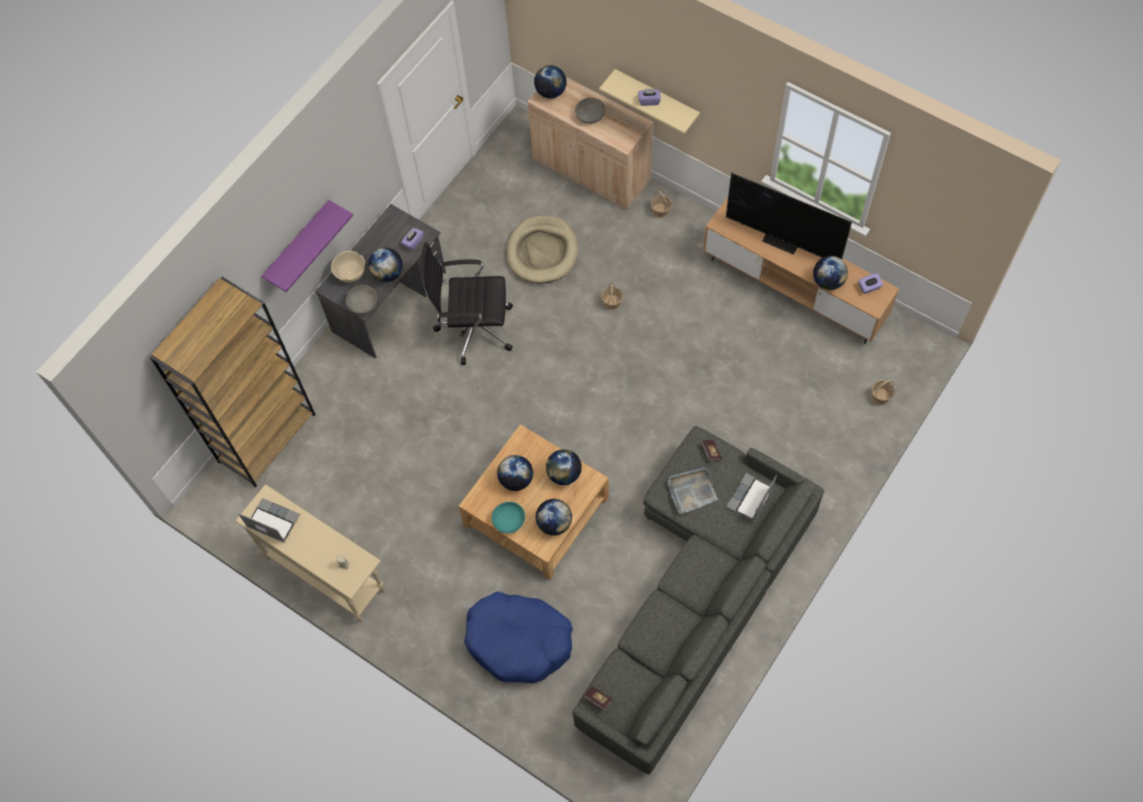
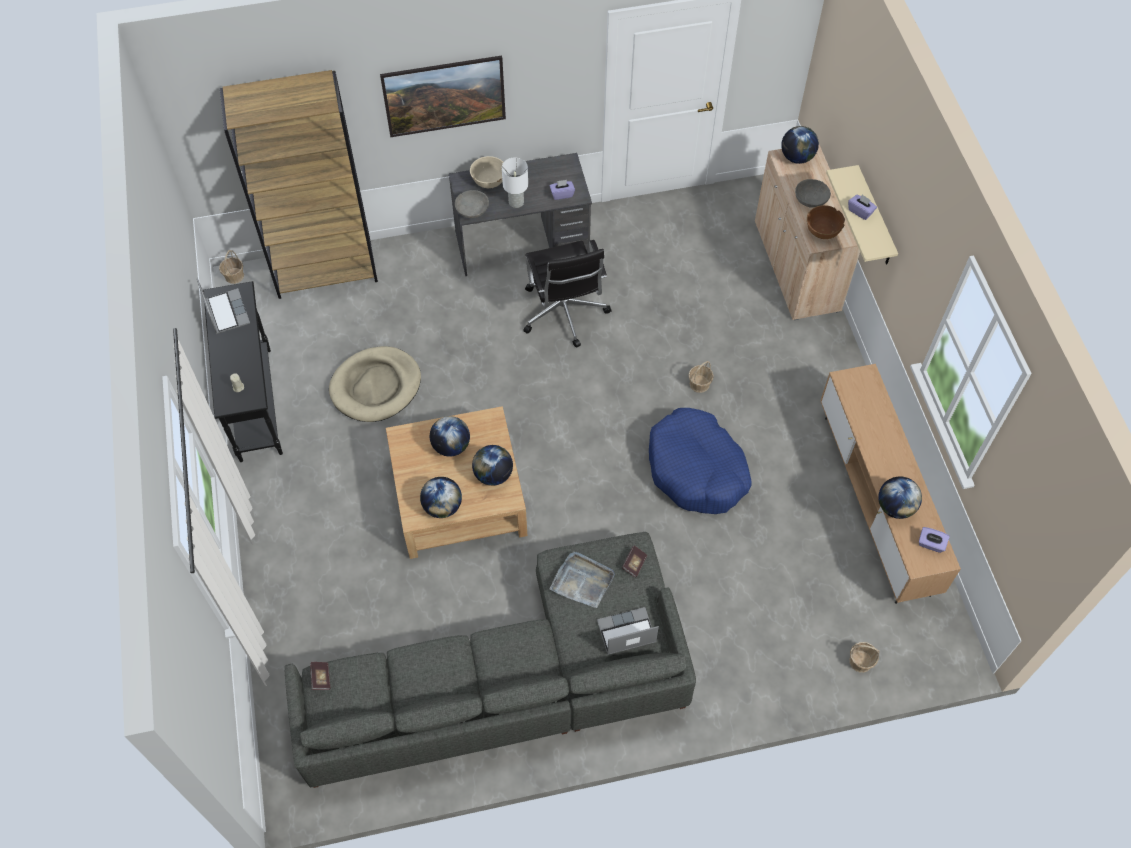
camera: 40 degrees right, 5 degrees down
(298, 245) = (446, 111): purple shelf -> picture
(325, 574) = (256, 403): beige console table -> black console table
(388, 273) = (516, 202): globe -> white table lamp
(473, 328) = (564, 314): black office chair -> black office chair turned 150 degrees counterclockwise
(509, 521) = (410, 473): turquoise bowl -> none
(519, 641) = (334, 584): blue dog bed -> blue dog bed (696, 469)
(542, 252) = (684, 299): beige dog bed -> beige dog bed (376, 386)
(619, 132) = (822, 231): none -> brown bowl
(660, 211) = (821, 344): basket -> basket (234, 276)
(782, 241) = (888, 438): television -> none

